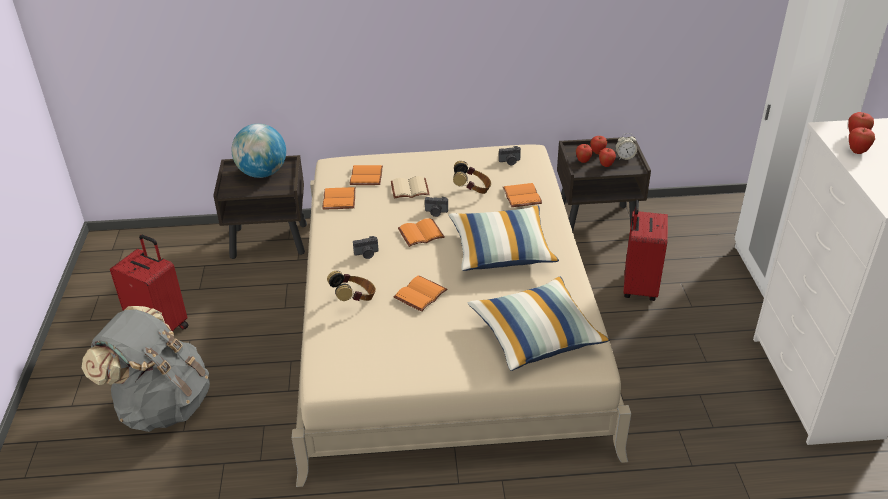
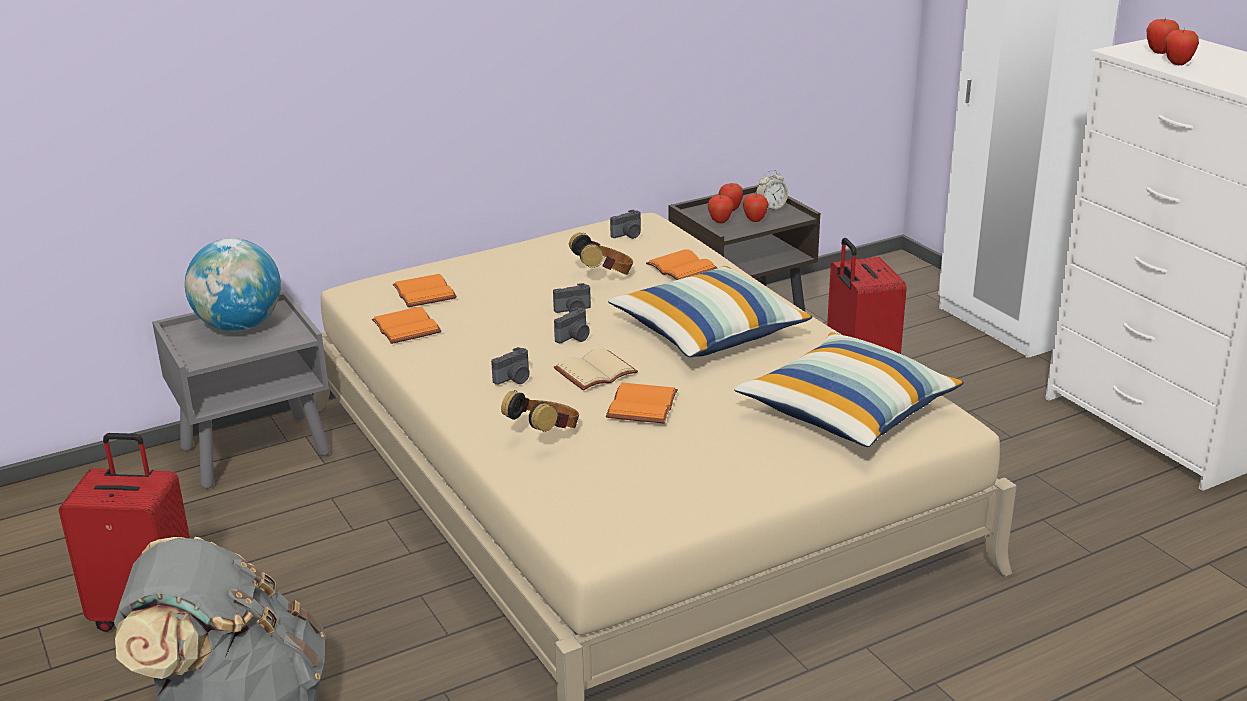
camera: 25 degrees left, 10 degrees down
(270, 241) = (257, 450): brown nightstand -> grey nightstand
(409, 190) = (507, 294): beige book -> beige book (595, 373)
(421, 233) = (574, 338): orange book -> camera

